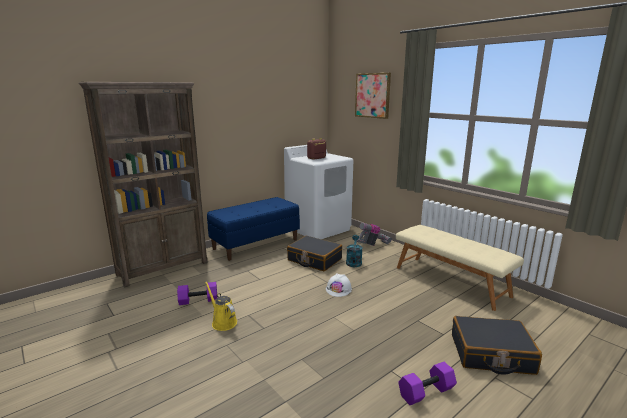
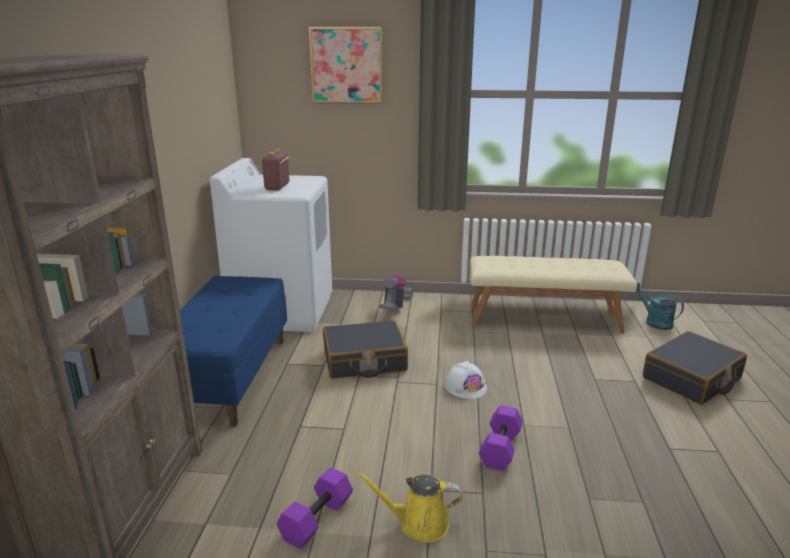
camera: 45 degrees left, 5 degrees up
(353, 261) = (415, 340): turquoise watering can -> turquoise watering can (654, 322)
(426, 393) = (723, 449): purple dumbbell -> purple dumbbell (501, 449)

